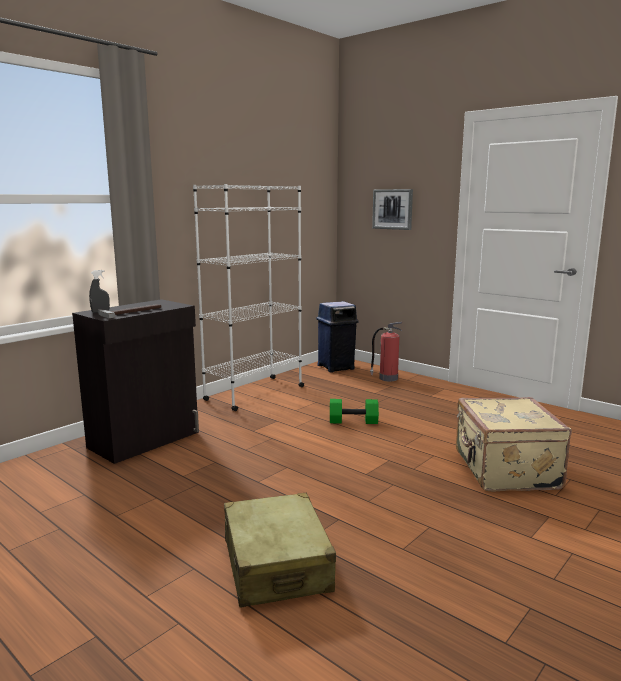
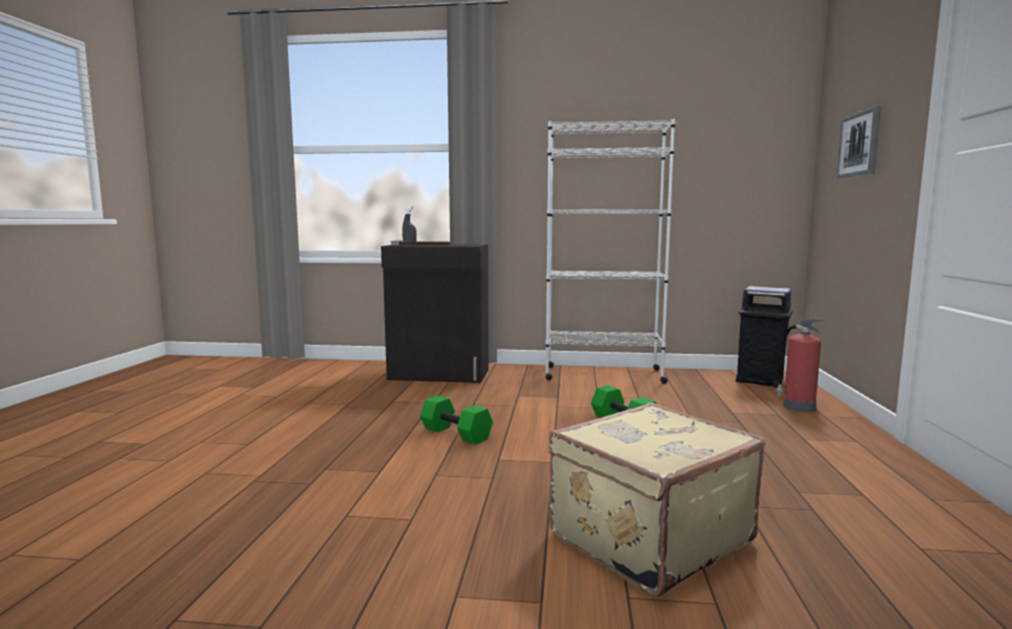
camera: 55 degrees right, 5 degrees down
(276, 565) = (271, 468): beige suitcase -> none
(301, 473) = (457, 433): none -> green dumbbell

